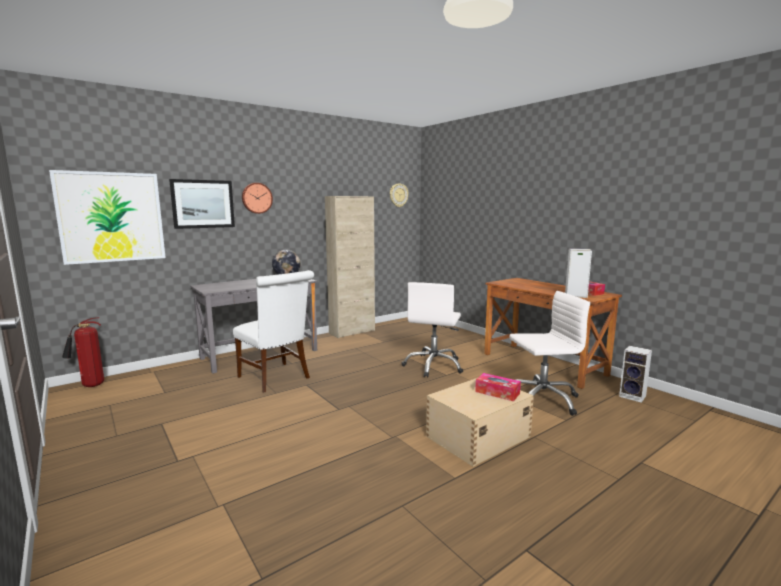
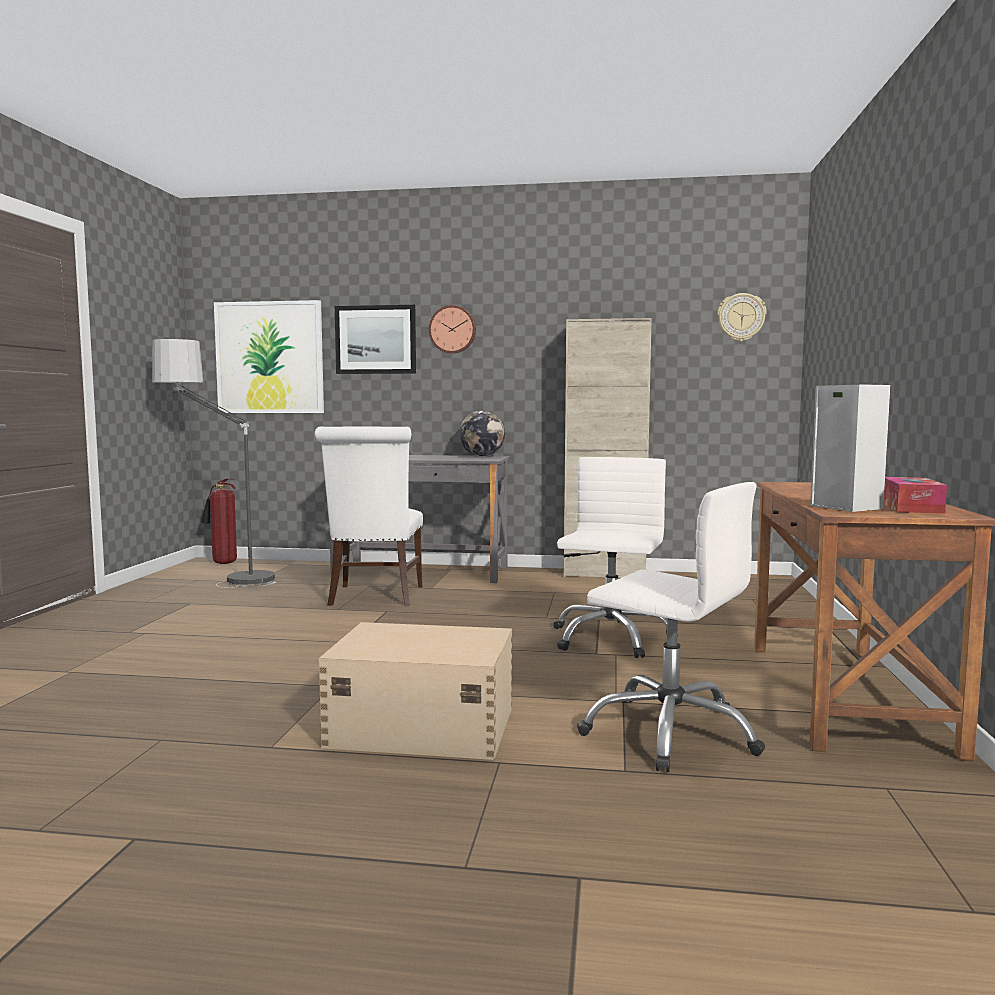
camera: 45 degrees right, 5 degrees down
(128, 399) = (218, 579): none -> floor lamp
(434, 366) = (610, 638): white office chair -> white office chair turned 135 degrees clockwise
(497, 392) = (453, 647): tissue box -> none
(633, 396) = (920, 808): speaker -> none

